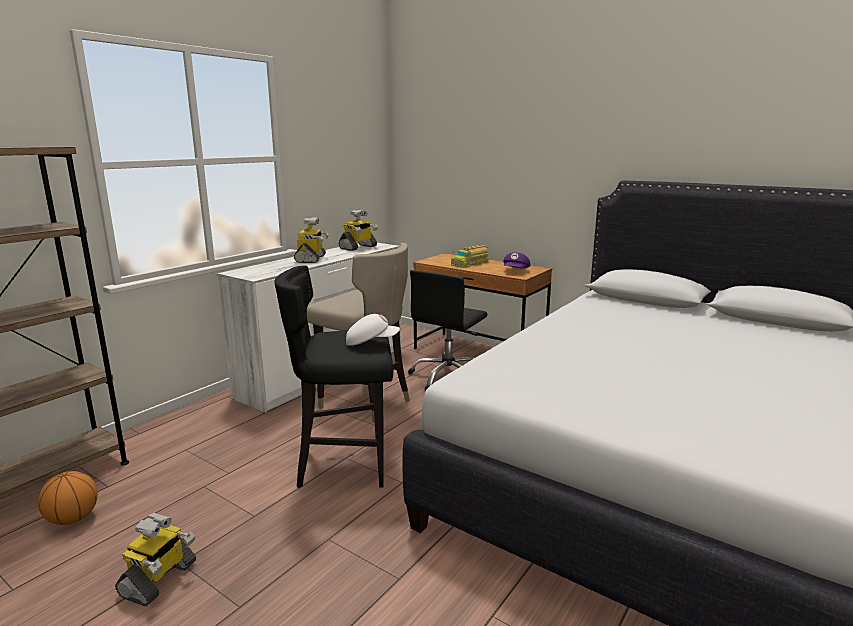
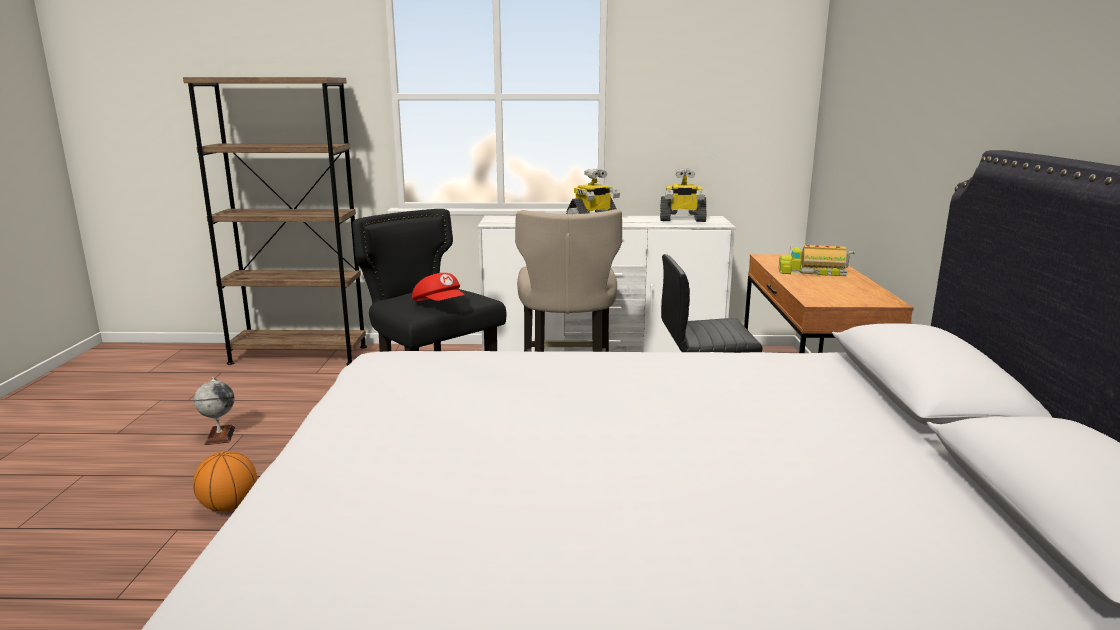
camera: 55 degrees right, 0 degrees up
(73, 519) = (269, 381): basketball -> basketball (229, 506)
(159, 580) = (220, 436): toy robot -> globe
(371, 342) = (440, 305): white cap -> red cap
(516, 271) = (835, 295): purple cap -> none

